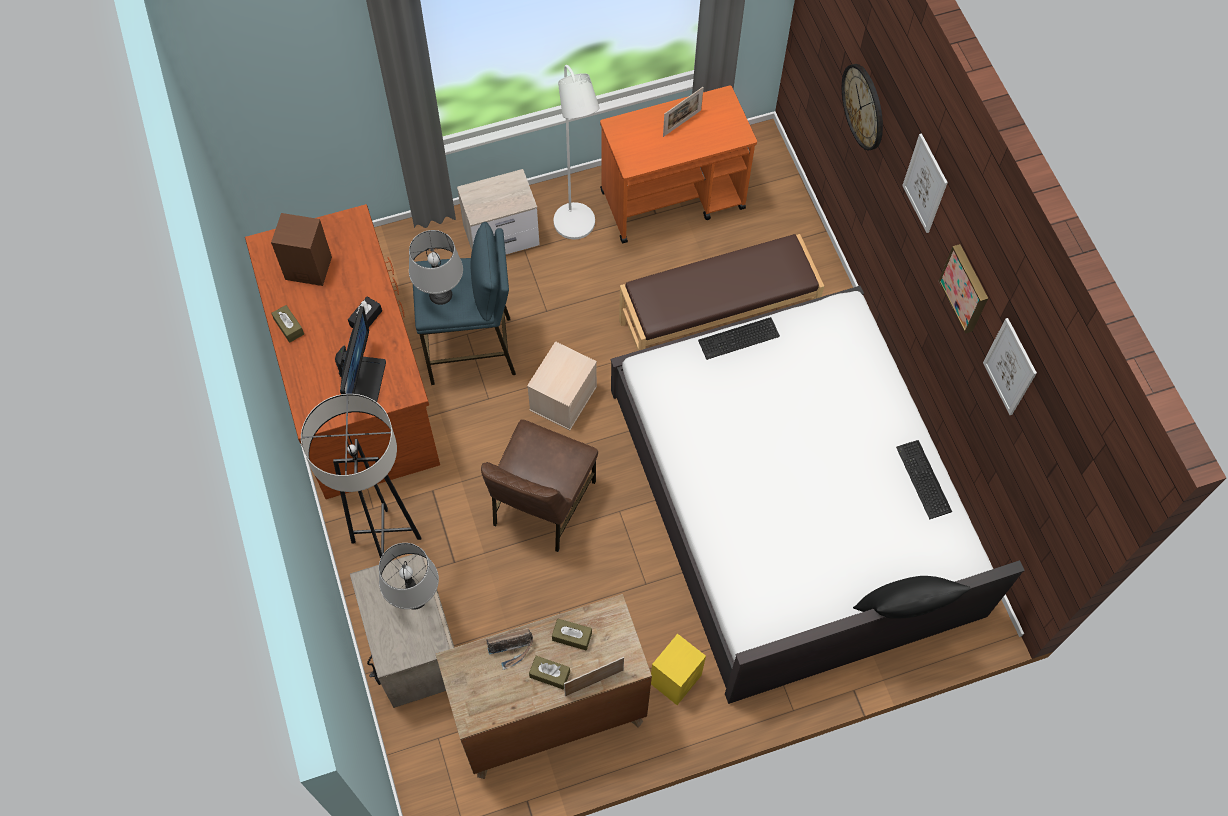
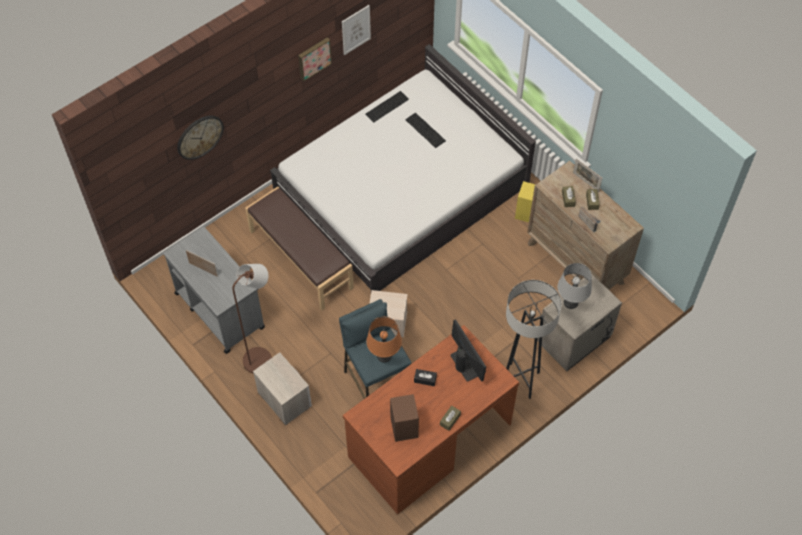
camera: 110 degrees left, 5 degrees down
(362, 381) = (467, 363): monitor -> monitor turned 75 degrees clockwise
(441, 294) = (384, 355): grey table lamp -> orange table lamp
(541, 504) = (460, 309): brown chair -> none
(577, 228) = (262, 357): white floor lamp -> brown floor lamp
(673, 199) = (219, 310): orange cart -> grey cart
(740, 339) = (337, 209): keyboard -> keyboard (425, 129)
(902, 611) = (464, 99): black pillow -> none
(925, 183) = (261, 80): picture -> none

